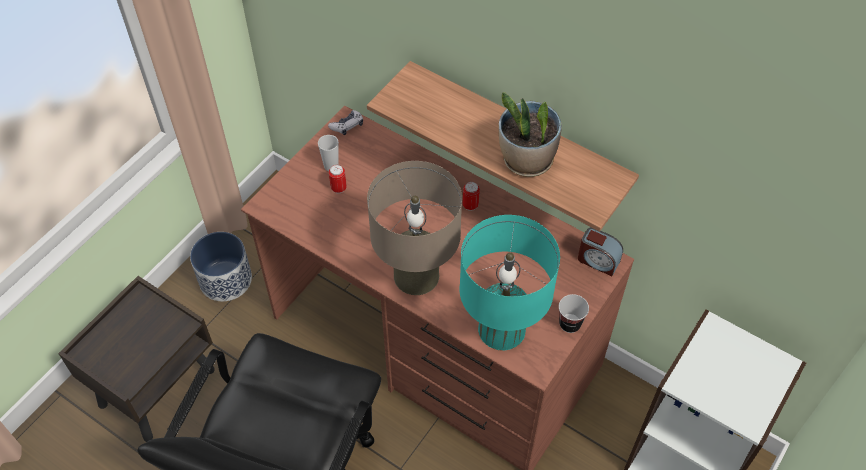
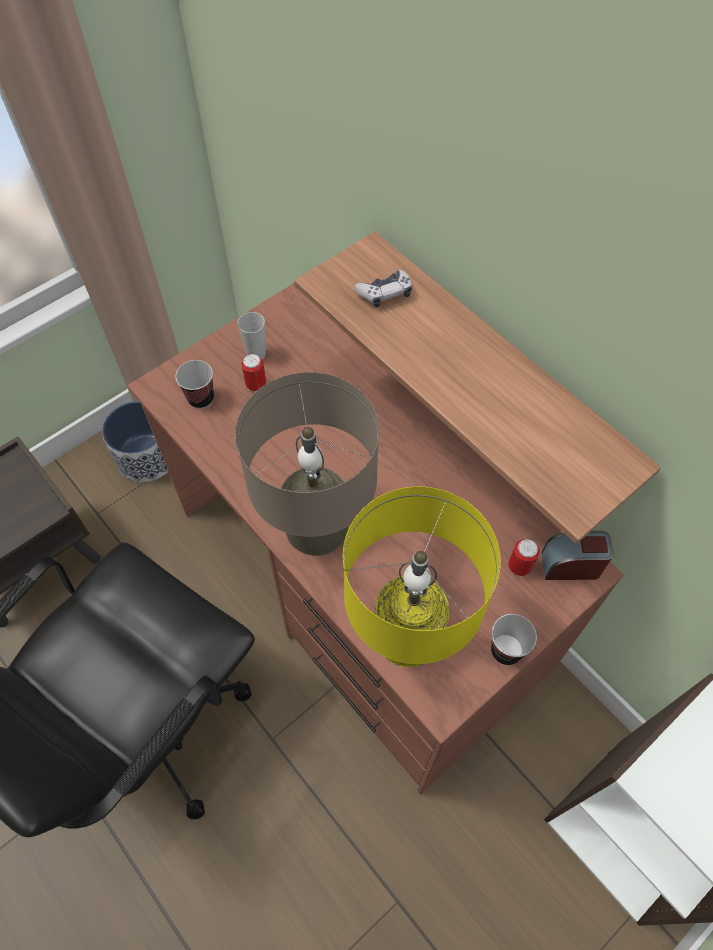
camera: 15 degrees right, 5 degrees up
(301, 206) = (201, 398): none -> cup
(347, 126) = (294, 306): game controller -> game controller (385, 293)
(470, 205) = (418, 445): can -> can (519, 566)
(501, 329) = (408, 634): turquoise table lamp -> yellow table lamp
(526, 161) = (494, 408): potted plant -> none
(598, 260) = (571, 565): alarm clock -> alarm clock turned 135 degrees clockwise

